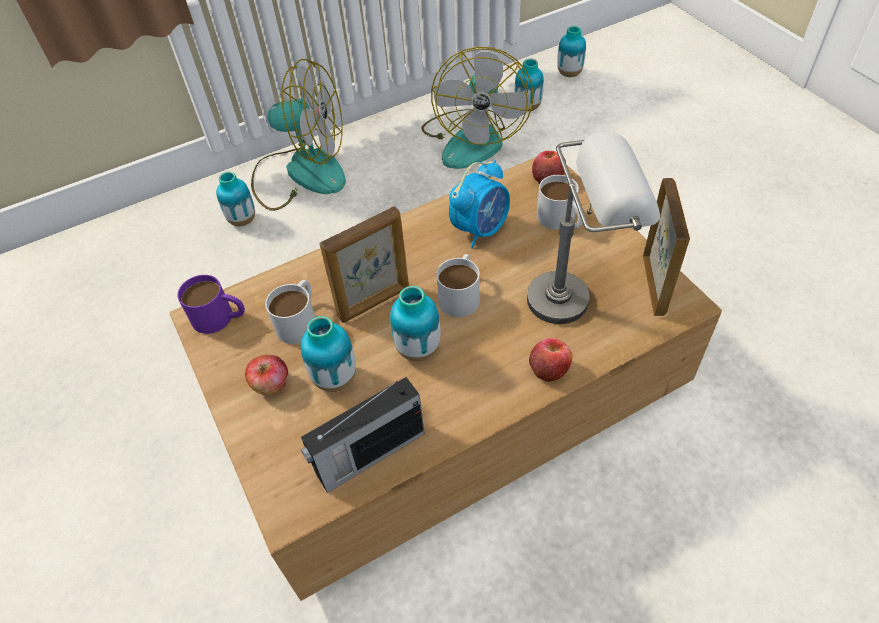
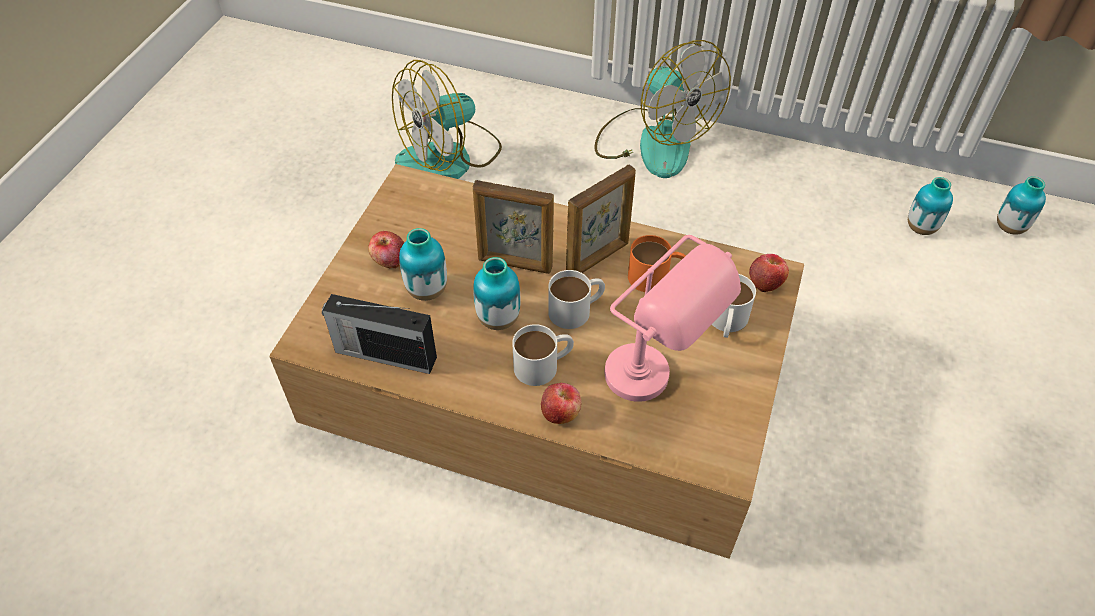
camera: 45 degrees right, 0 degrees up
(220, 318) = (416, 192): purple mug -> none
(242, 220) = (568, 146): vase -> none
(300, 320) = (457, 235): white mug -> white mug (544, 364)
(473, 138) = (830, 218): fan -> fan (450, 156)
(480, 229) = (656, 277): alarm clock -> orange mug
(578, 295) = (656, 385): grey table lamp -> pink table lamp
(654, 285) = (725, 432): picture frame -> picture frame (598, 258)

